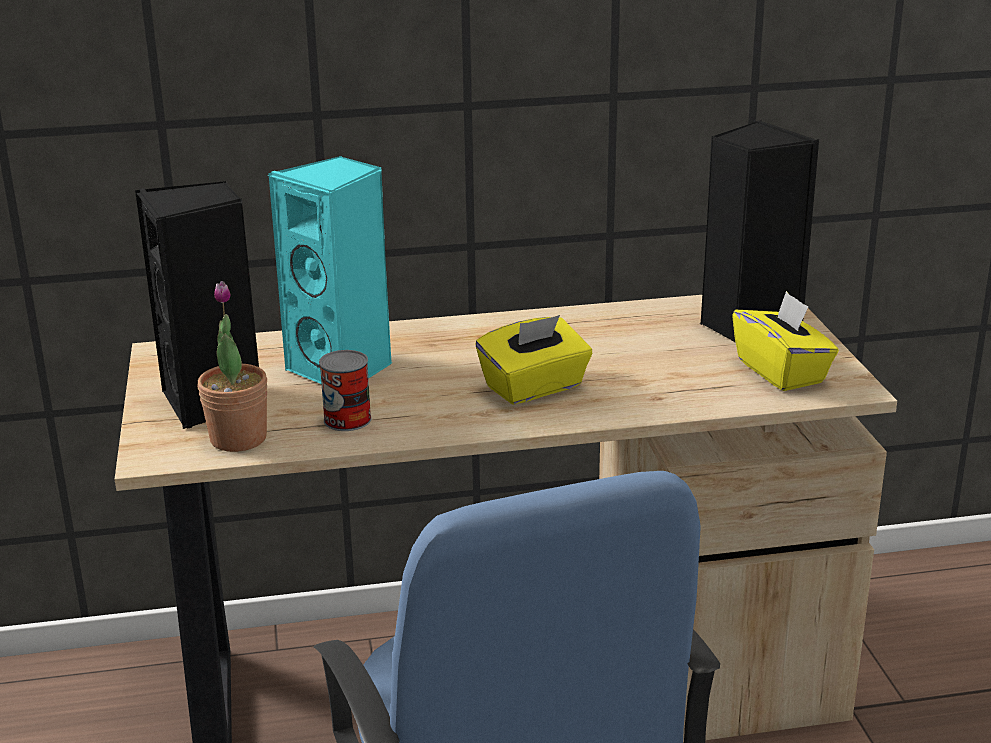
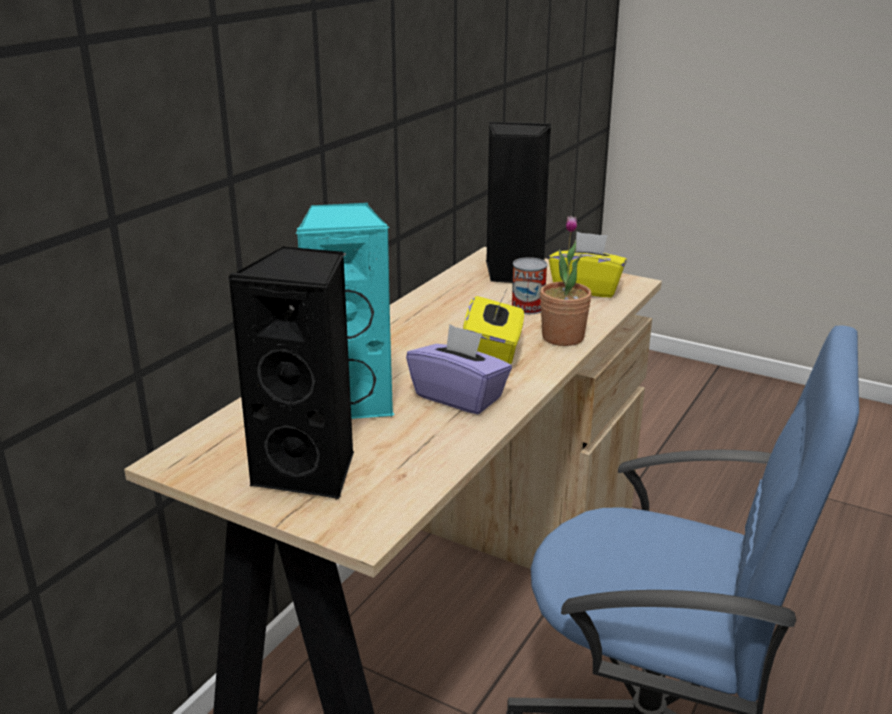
camera: 50 degrees left, 0 degrees up
(238, 439) = (394, 483): potted plant -> potted plant (563, 337)
(347, 419) = (434, 430): can -> can (528, 307)
(423, 406) = (459, 397): none -> purple tissue box

